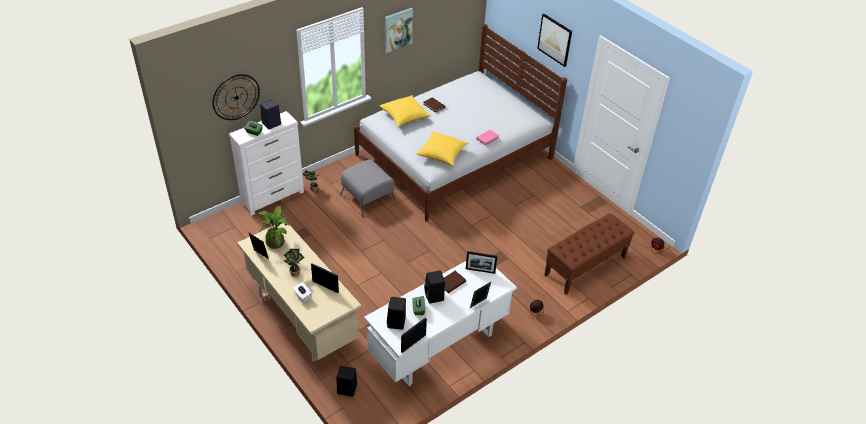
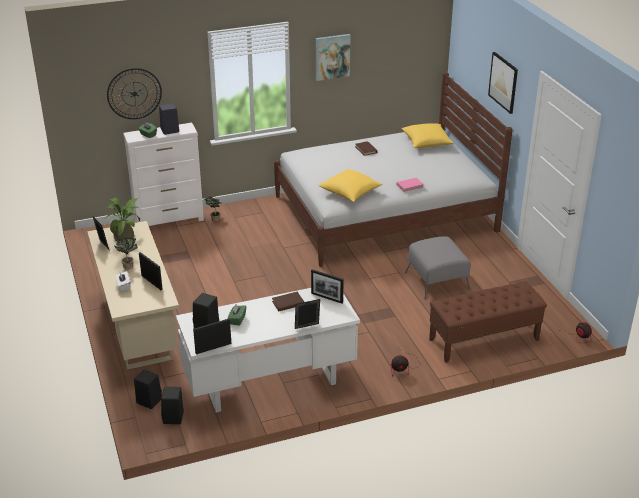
camera: 20 degrees right, 10 degrees down
(368, 197) = (268, 235): grey ottoman -> grey ottoman (437, 281)
(405, 116) = (328, 154): yellow pillow -> yellow pillow (427, 142)
(434, 296) = (262, 312): black speaker -> black speaker (173, 418)

